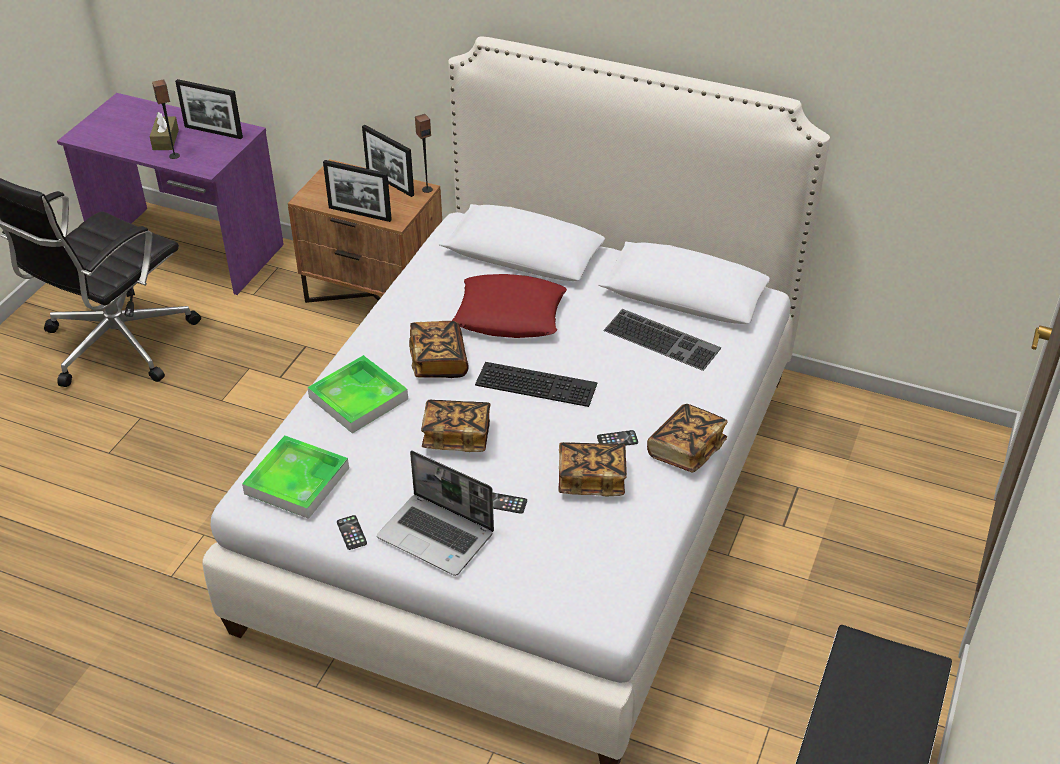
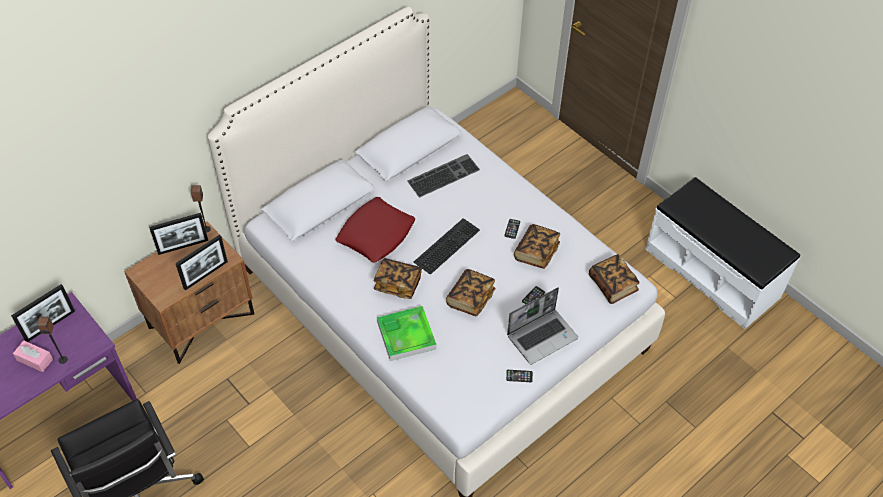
camera: 65 degrees left, 10 degrees up
(165, 140) = (35, 359): brown tissue box -> pink tissue box
(297, 481) = (464, 389): tray -> none
(686, 450) = (536, 204): book -> book (612, 285)

